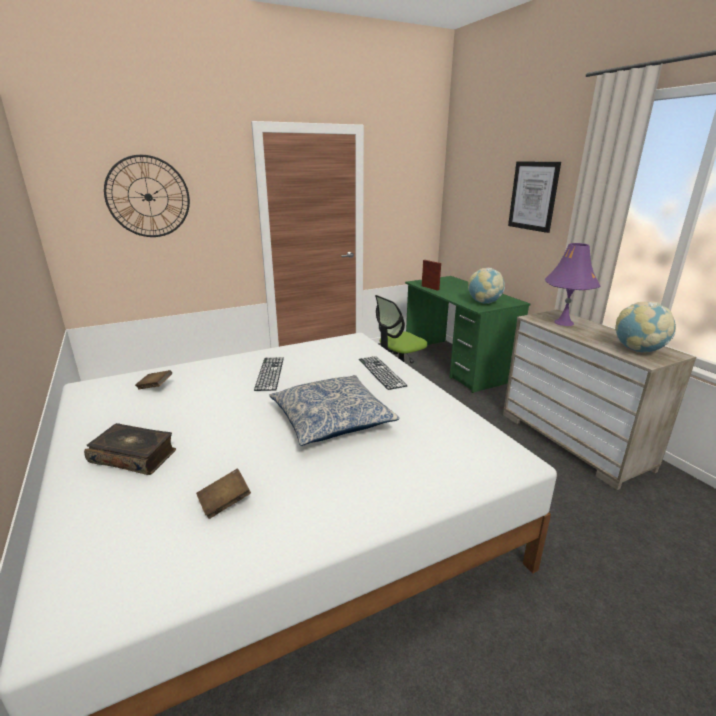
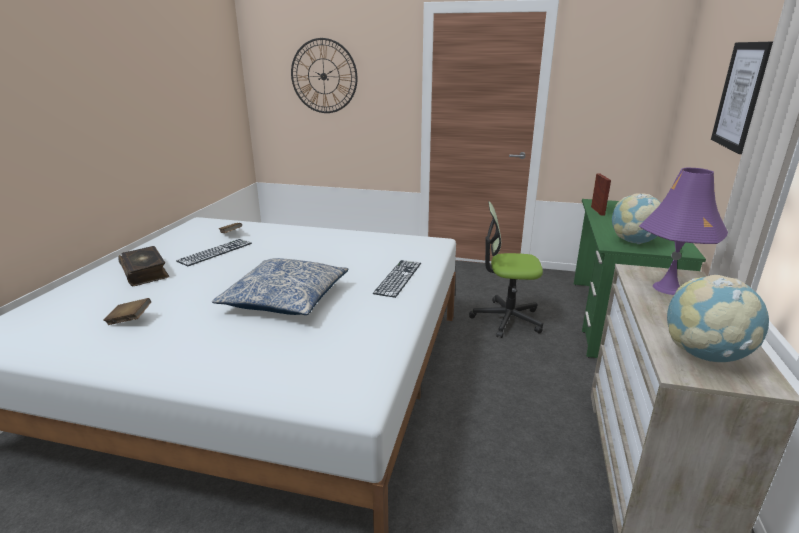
camera: 40 degrees right, 0 degrees up
(270, 373) = (313, 249): keyboard -> keyboard (215, 252)

